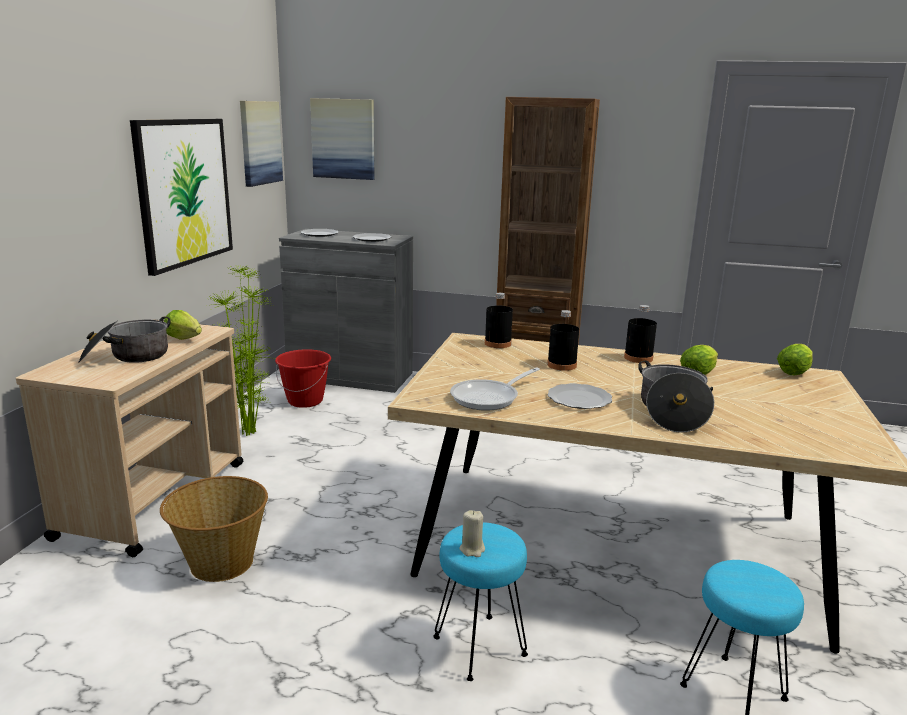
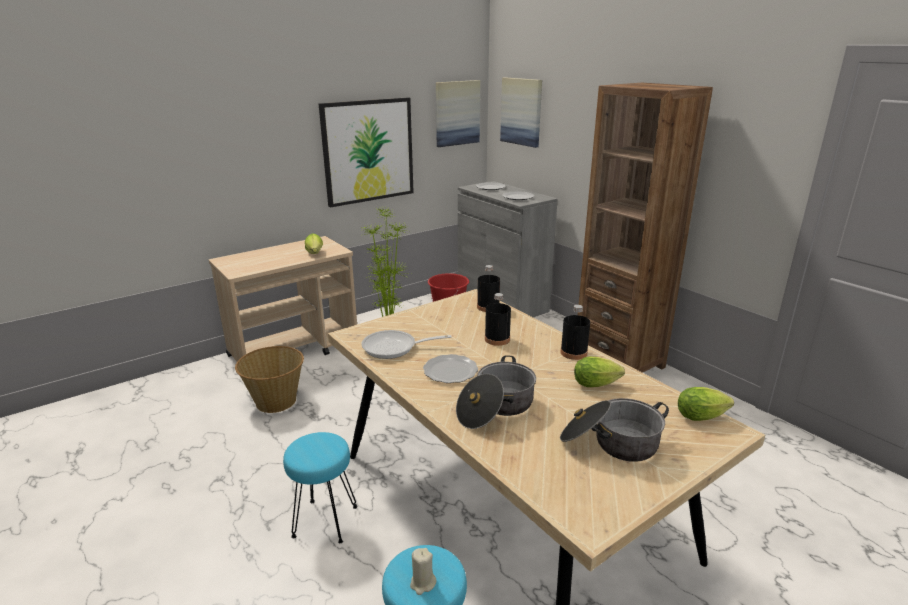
camera: 40 degrees right, 5 degrees up
(127, 357) = (269, 259): cooking pot -> cooking pot (610, 442)
(472, 549) = (302, 450): beige candle -> beige candle (422, 583)

